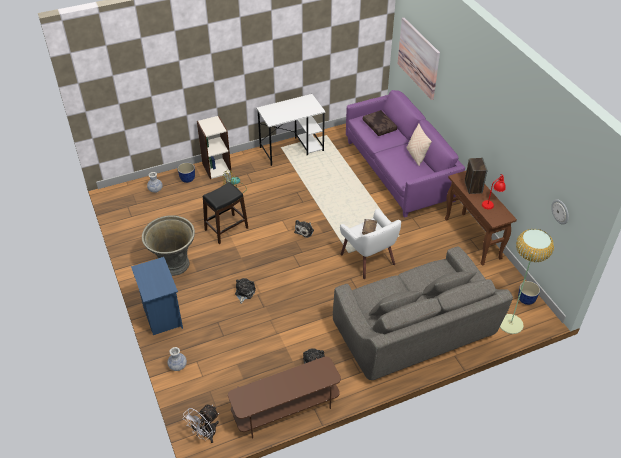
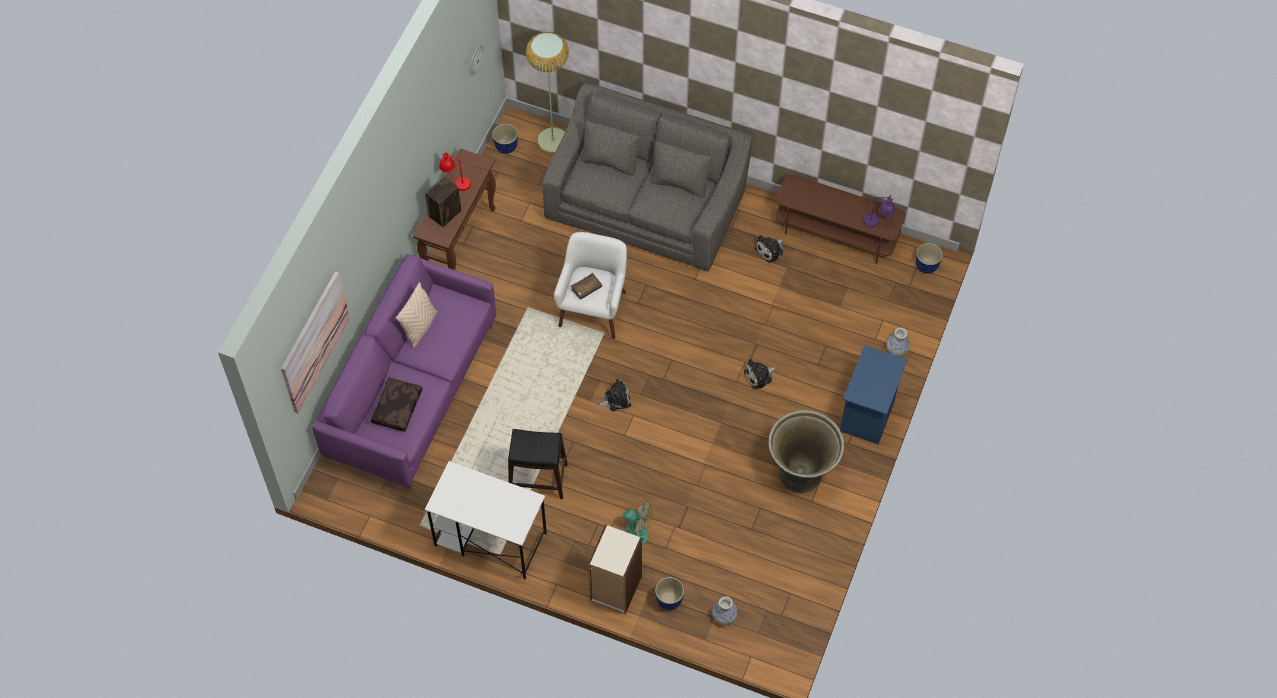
camera: 135 degrees left, 15 degrees up
(205, 434) = (926, 266): white fan -> planter
(226, 229) = (698, 476): black stool -> black stool (538, 478)
(249, 395) = (878, 222): none -> purple table lamp

